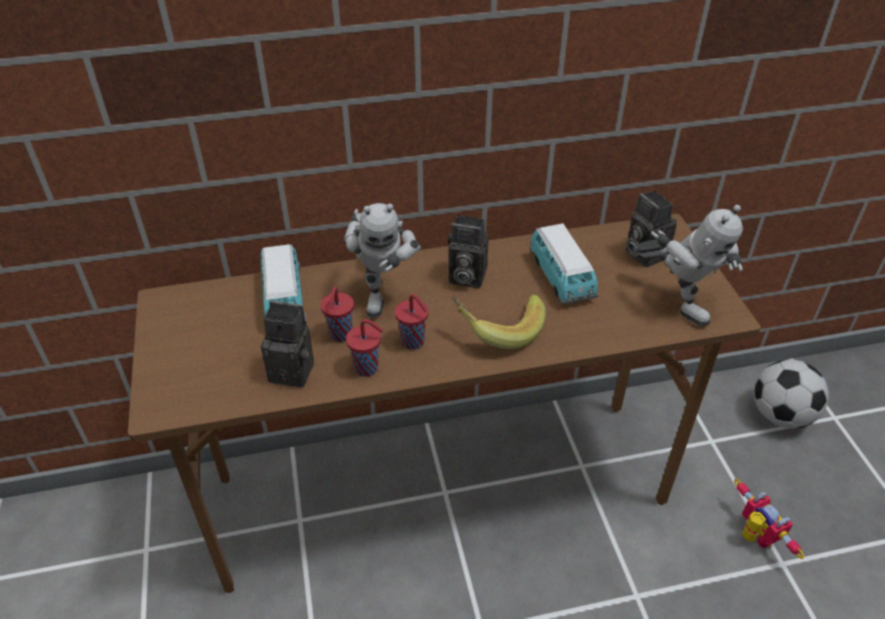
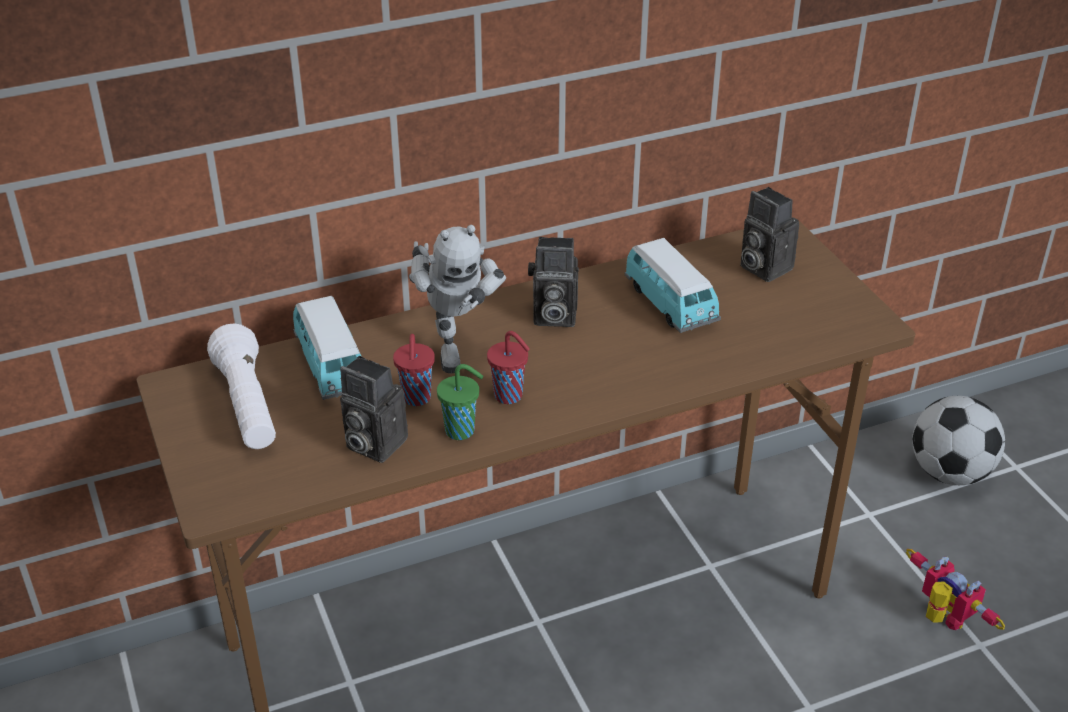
camera: 10 degrees left, 5 degrees down
(211, 326) = (248, 406): none -> white flashlight
(295, 370) = (372, 443): camera -> camera turned 150 degrees counterclockwise
(368, 368) = (462, 431): red cup -> green cup
(498, 328) = (607, 368): banana -> none
(678, 302) = (815, 317): toy robot -> none

